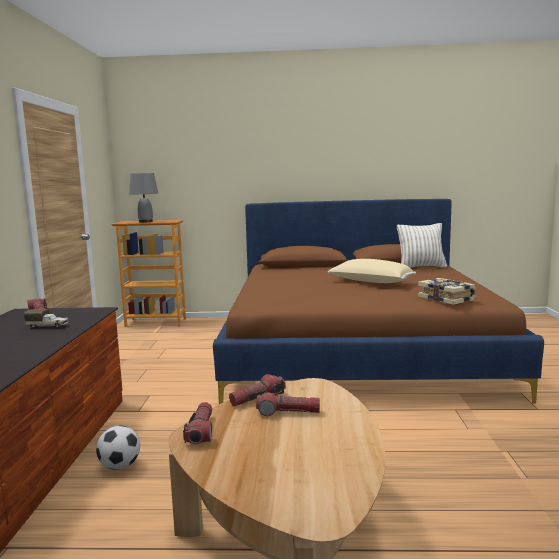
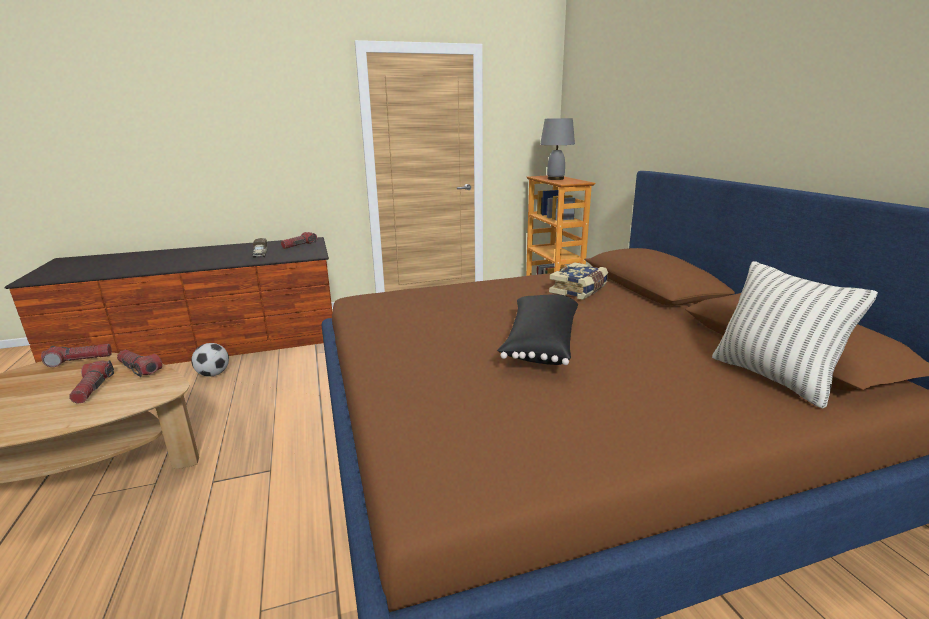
camera: 70 degrees right, 10 degrees up
(370, 282) = (539, 343): beige pillow -> black pillow
(446, 299) = (427, 423): book -> book (579, 290)

